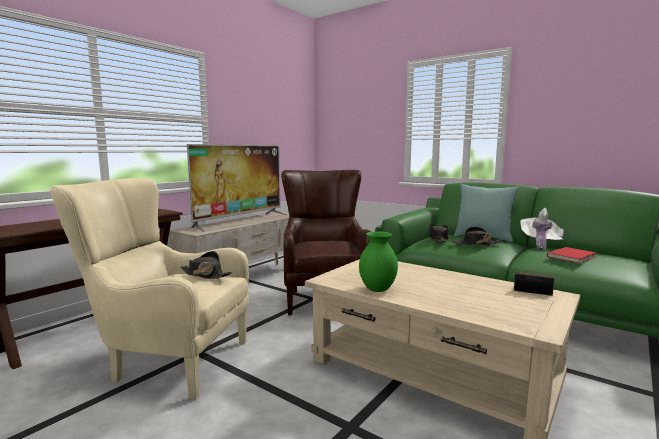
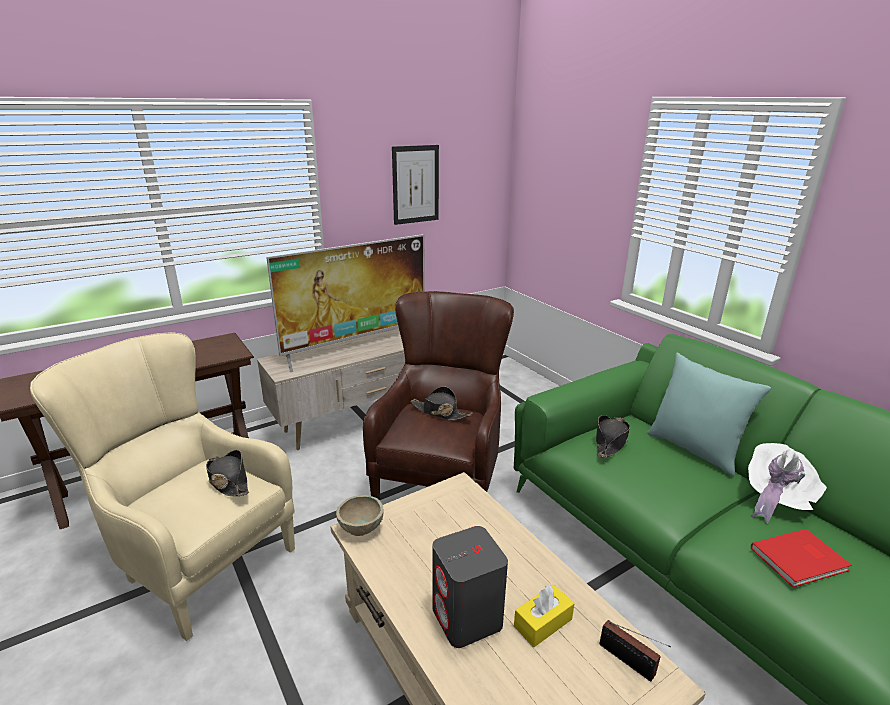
camera: 20 degrees right, 15 degrees up
(264, 119) = (415, 184): none -> picture
(328, 279) = (361, 529): none -> beige bowl
(377, 289) = (402, 578): green vase -> none
(433, 294) = (467, 618): none -> grey speaker
(476, 244) = (658, 474): black hat -> black hat (440, 412)
(476, 289) = (543, 623): none -> yellow tissue box

